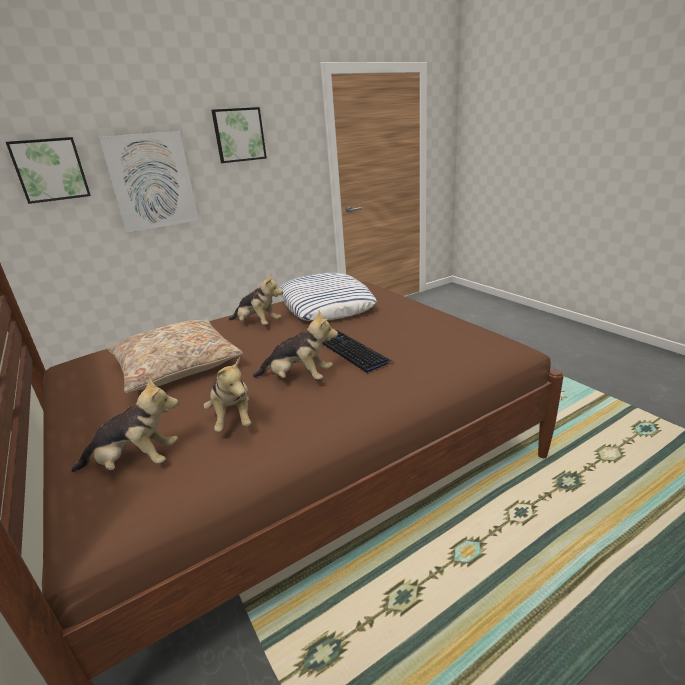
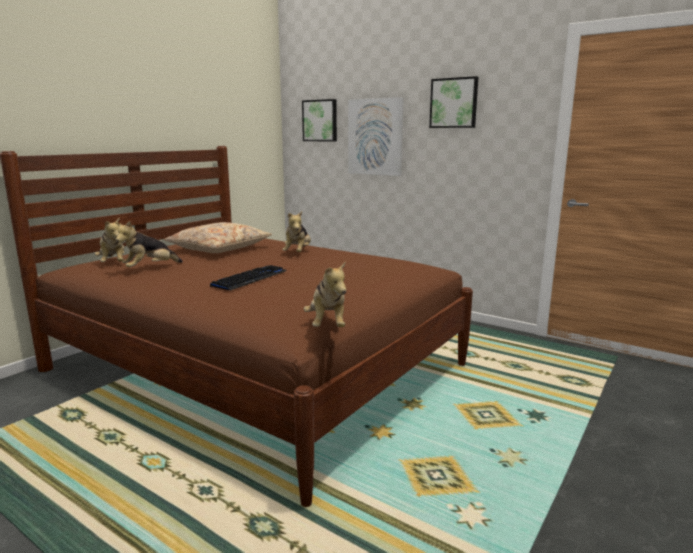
camera: 65 degrees right, 10 degrees down
(298, 378) = (202, 273): plush toy -> plush toy (327, 325)
(325, 304) = (353, 262): pillow -> none

